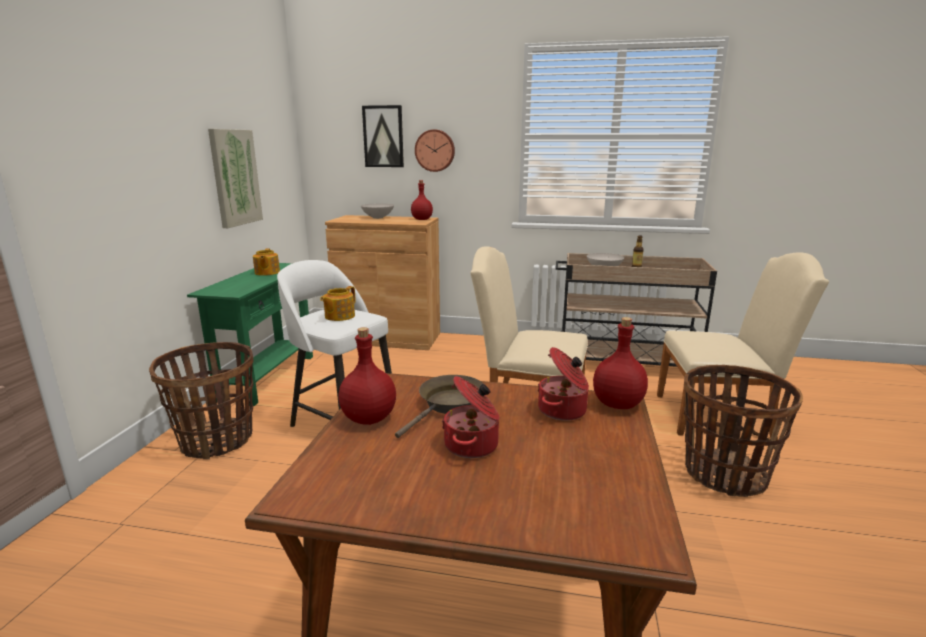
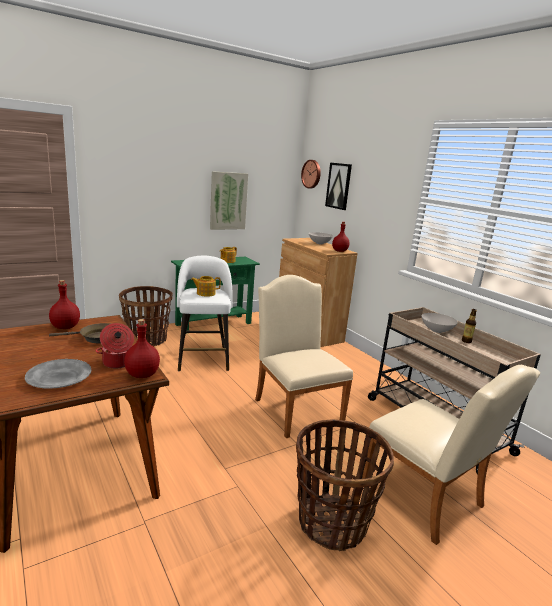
camera: 45 degrees right, 0 degrees up
(435, 150) = (364, 201): wall clock -> wall clock (312, 174)
(473, 445) = (58, 352): cooking pot -> none
(577, 463) = (58, 377): none -> grey plate

